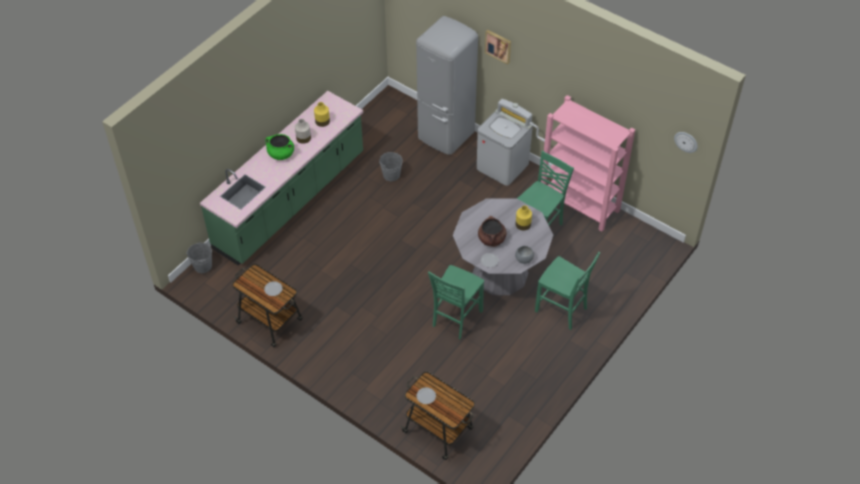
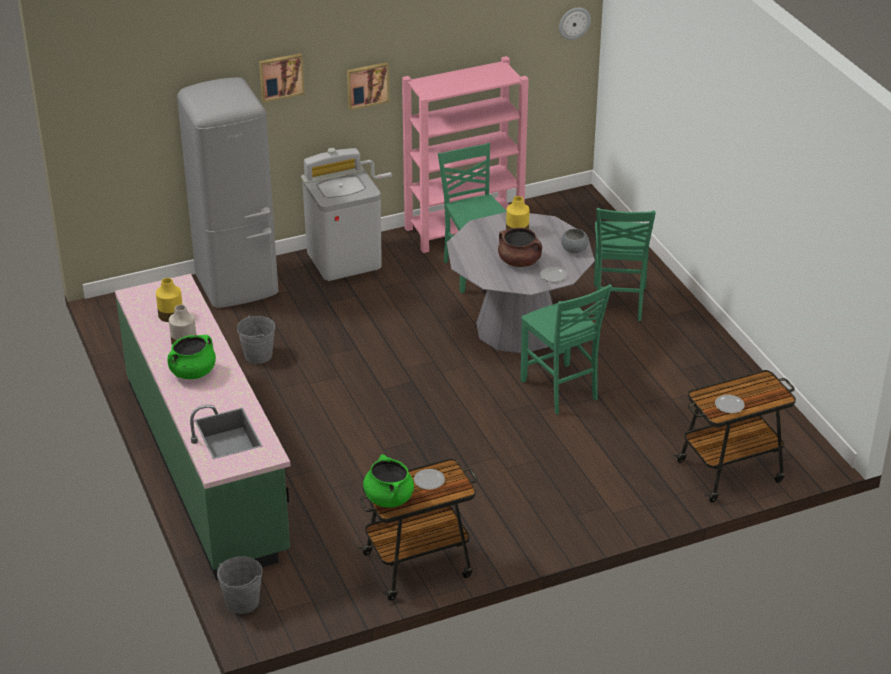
camera: 60 degrees left, 15 degrees down
(248, 279) = (388, 498): none -> green cooking pot
(547, 85) = (367, 85): none -> picture
(562, 310) = (618, 303): green chair -> green chair turned 120 degrees clockwise

